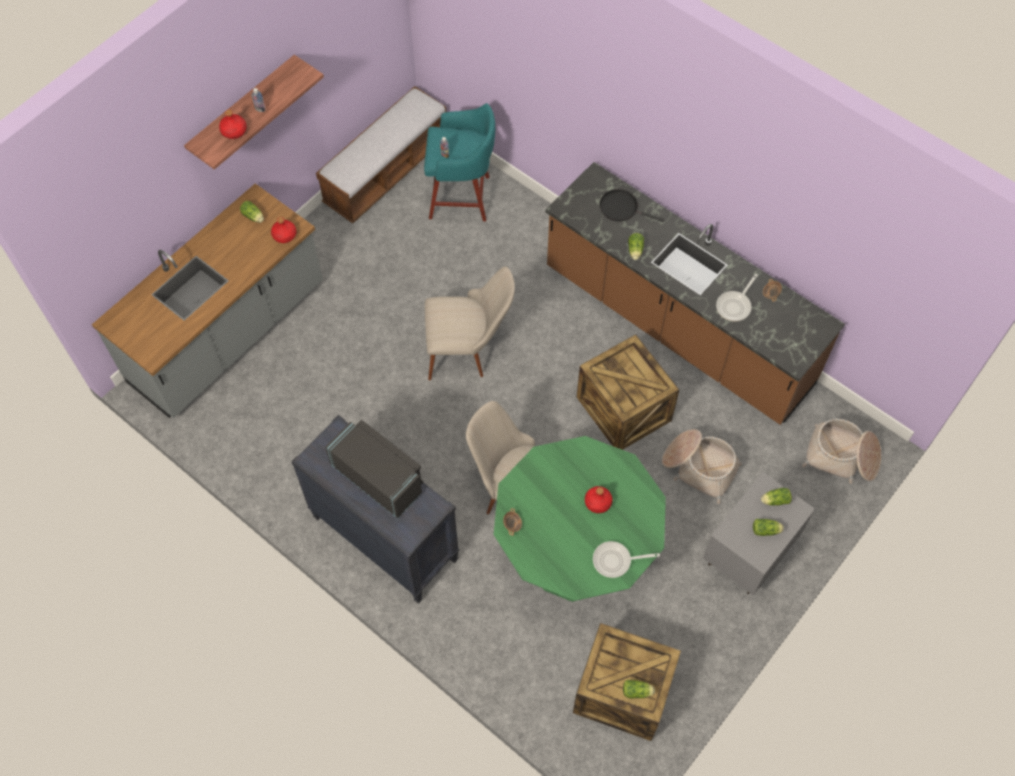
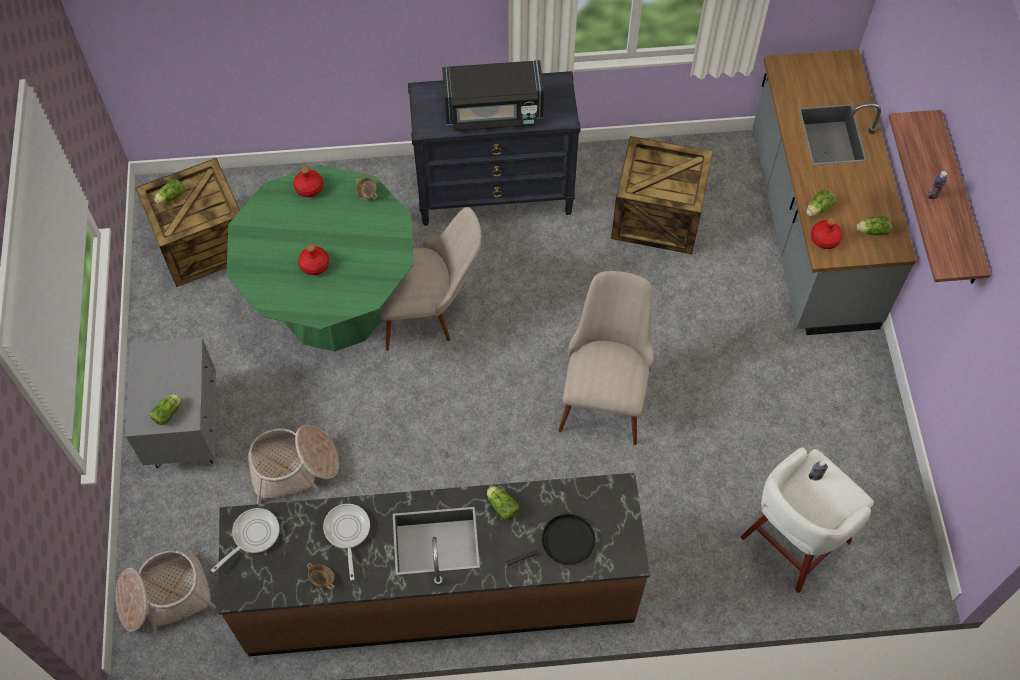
camera: 135 degrees right, 0 degrees up
(234, 131) = (922, 156): red bottle -> red bottle (309, 188)
(386, 172) = (894, 500): bench -> none
(462, 197) = (792, 541): turquoise stool -> white stool
(468, 350) = (605, 393): beige chair -> beige chair turned 150 degrees clockwise
(615, 561) = (257, 234): frying pan -> frying pan (253, 535)
(625, 408) = (411, 464): crate -> crate (657, 217)
(766, 530) = (155, 380): lettuce -> lettuce (817, 209)

